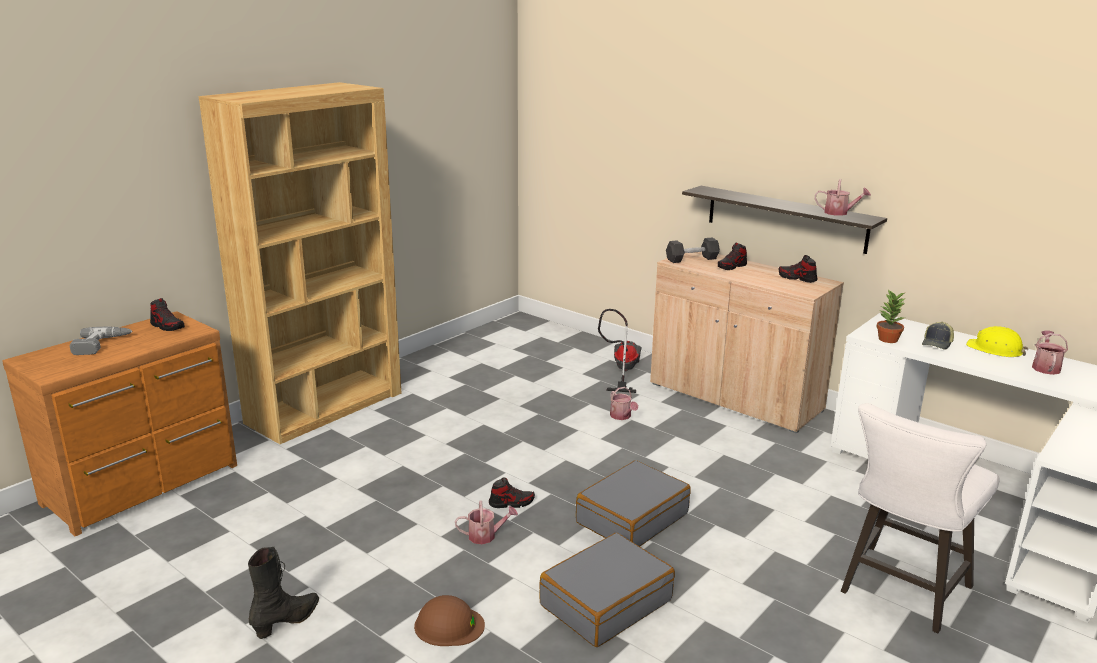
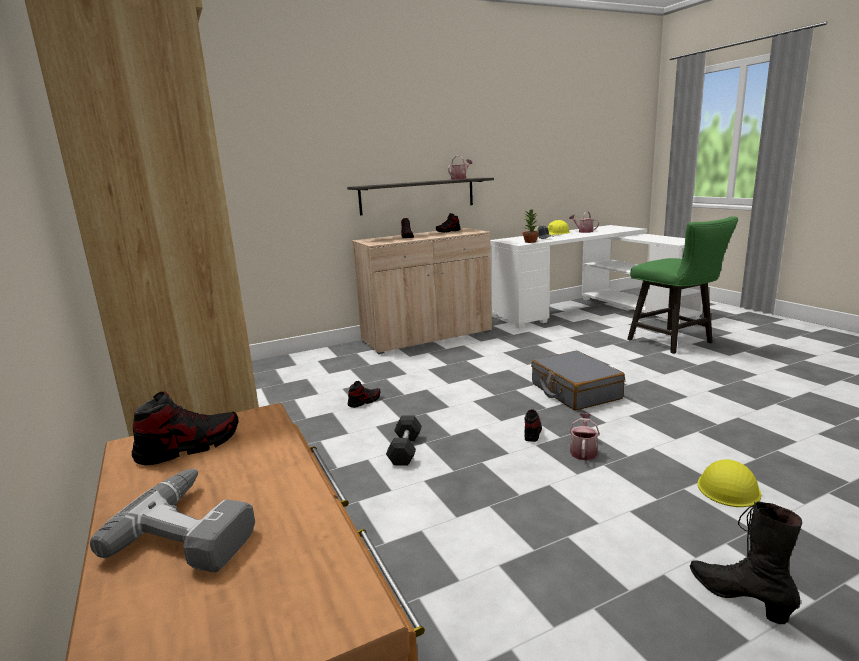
camera: 65 degrees left, 5 degrees down
(448, 625) = (728, 487): brown hard hat -> yellow hard hat
(529, 406) = (364, 401): none -> shoe
(605, 602) = (688, 417): grey suitcase -> none
(622, 370) = (342, 359): vacuum cleaner -> none
(622, 416) = (420, 371): watering can -> none
(692, 259) = (377, 241): black dumbbell -> black dumbbell (405, 450)
(900, 593) = (674, 342): white stool -> green stool

